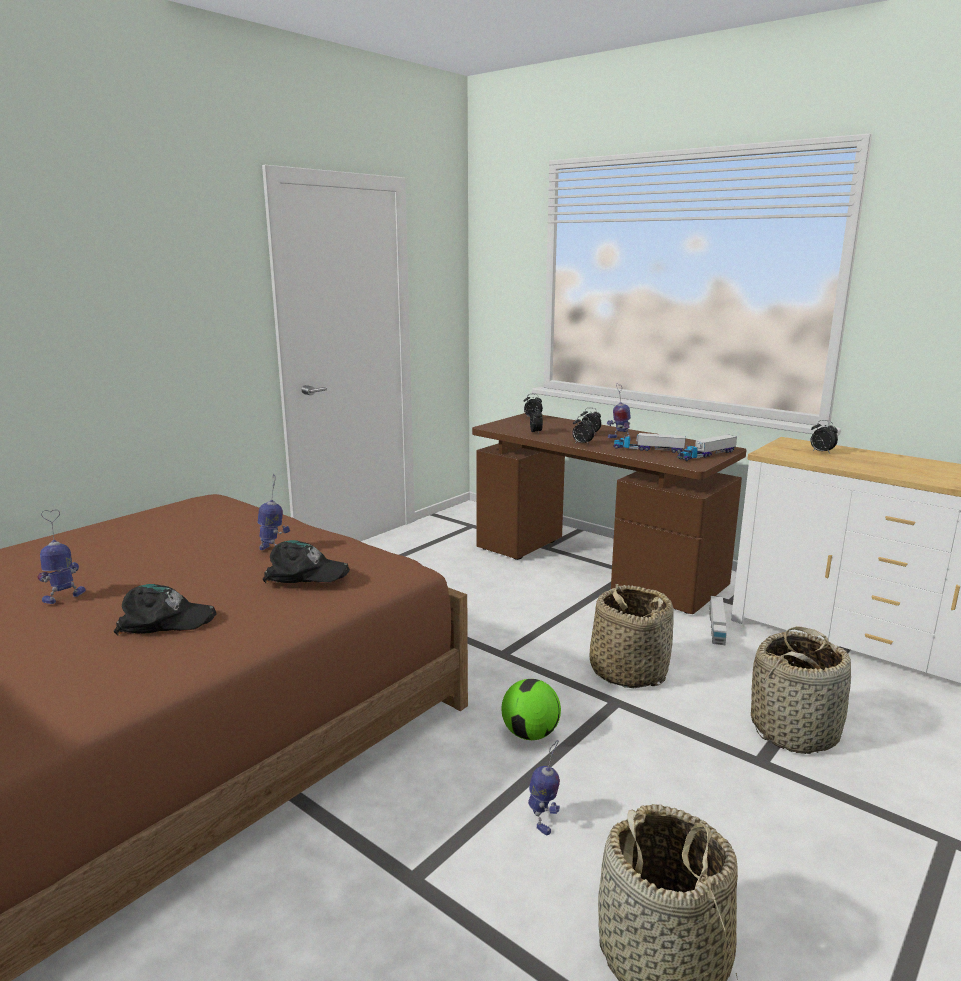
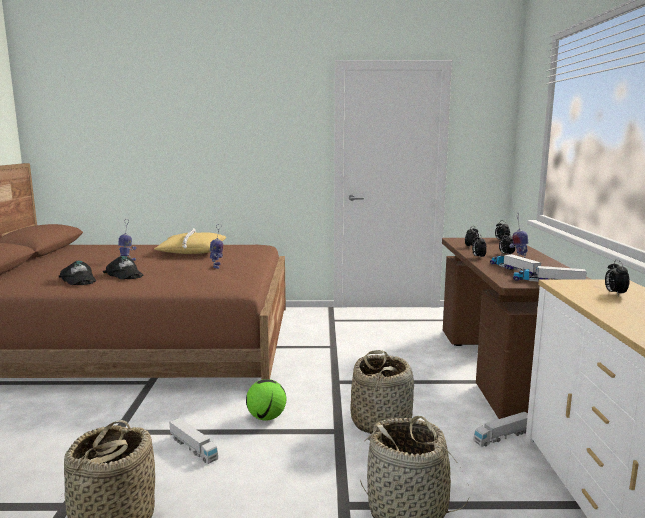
camera: 50 degrees right, 5 degrees down
(125, 540) = (192, 251): none -> yellow pillow
(306, 573) = (192, 274): black cap -> black cap (78, 280)
(543, 820) = (193, 448): toy robot -> toy truck

